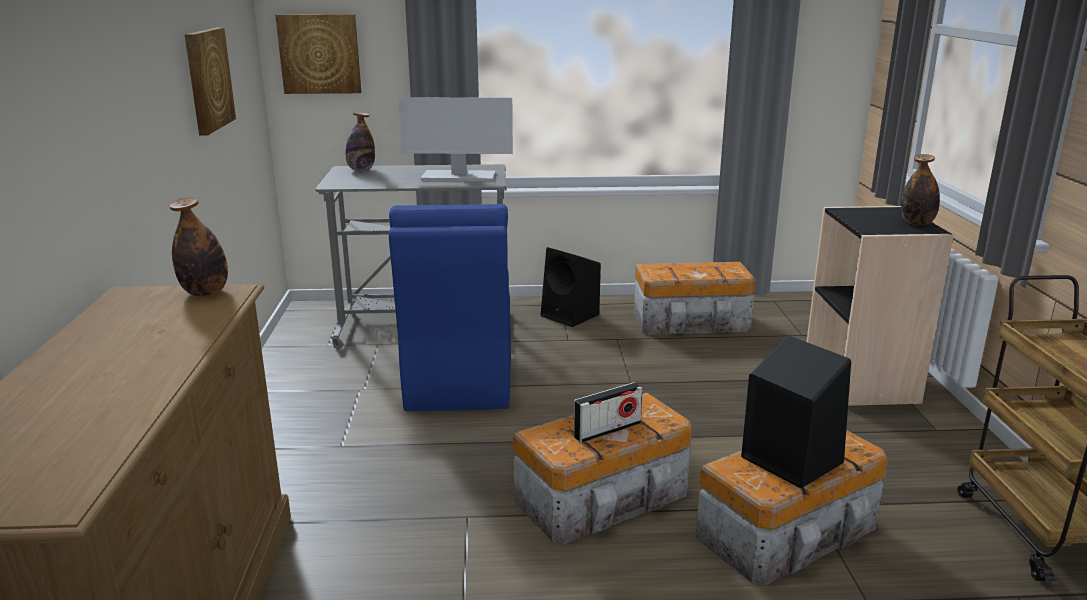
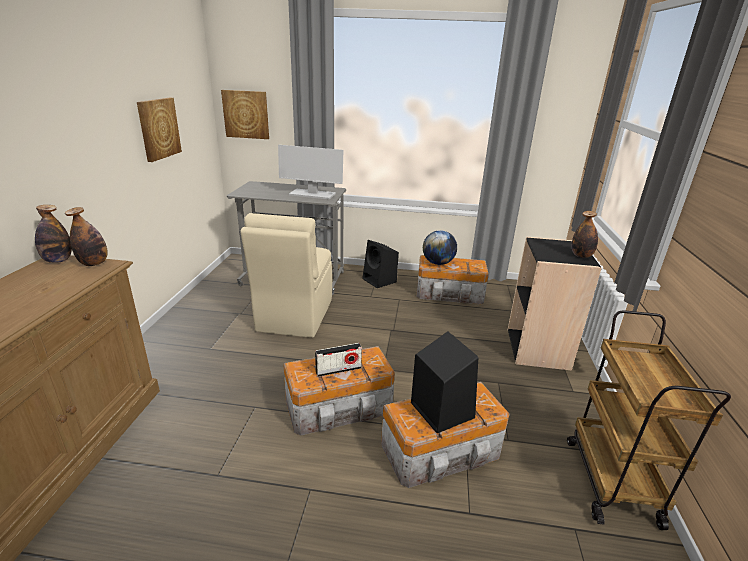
camera: 10 degrees right, 5 degrees up
(361, 170) = (261, 185): bottle -> bottle (58, 260)
(458, 382) = (294, 316): blue chair -> beige chair
(671, 272) = (438, 263): none -> globe

